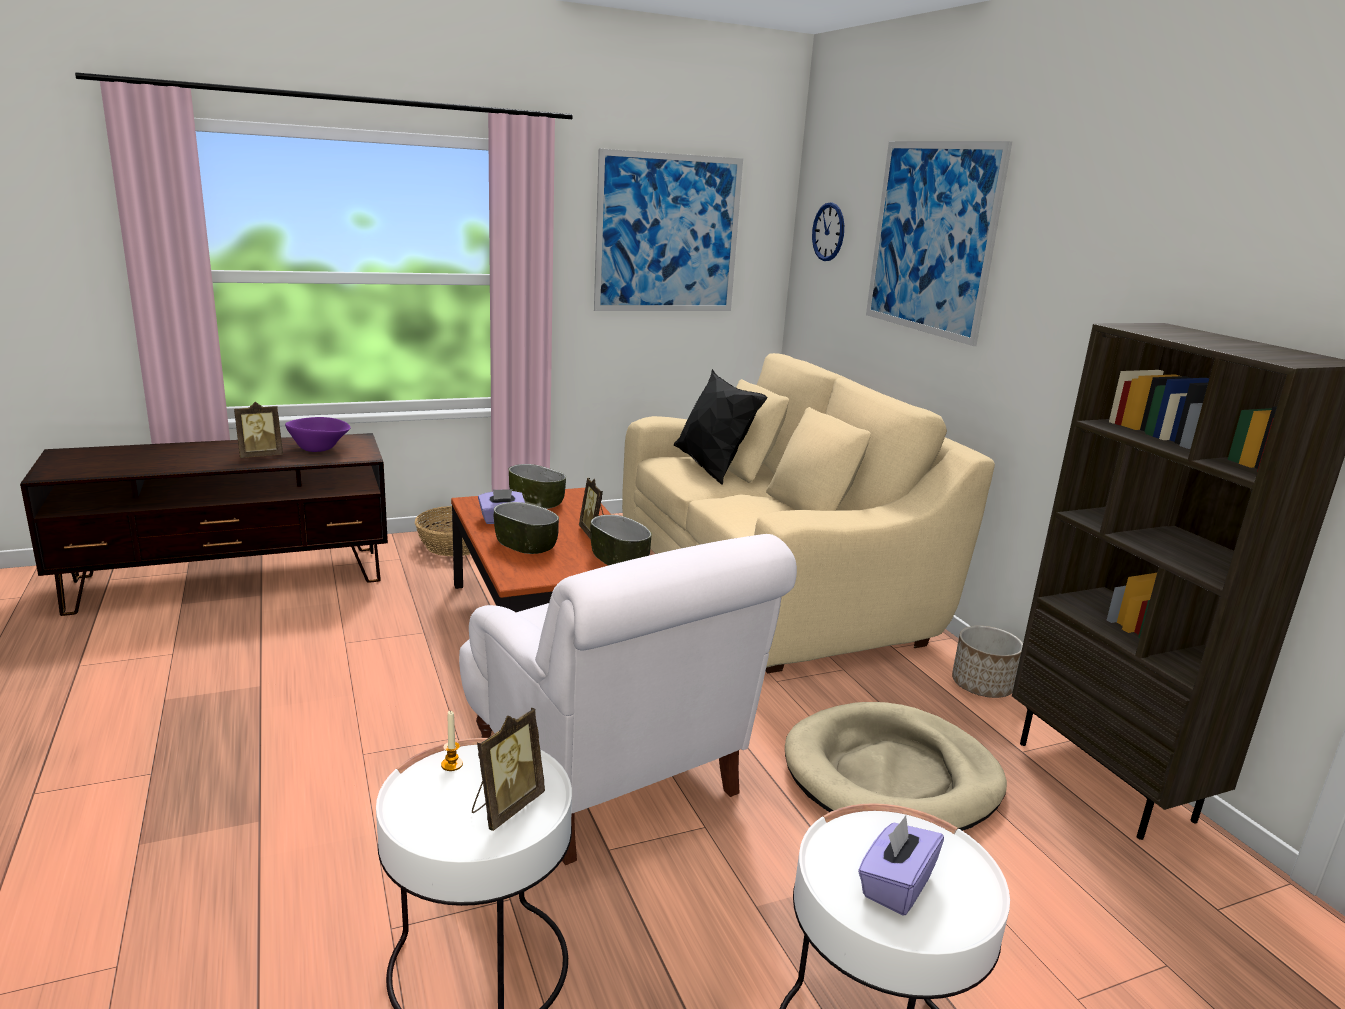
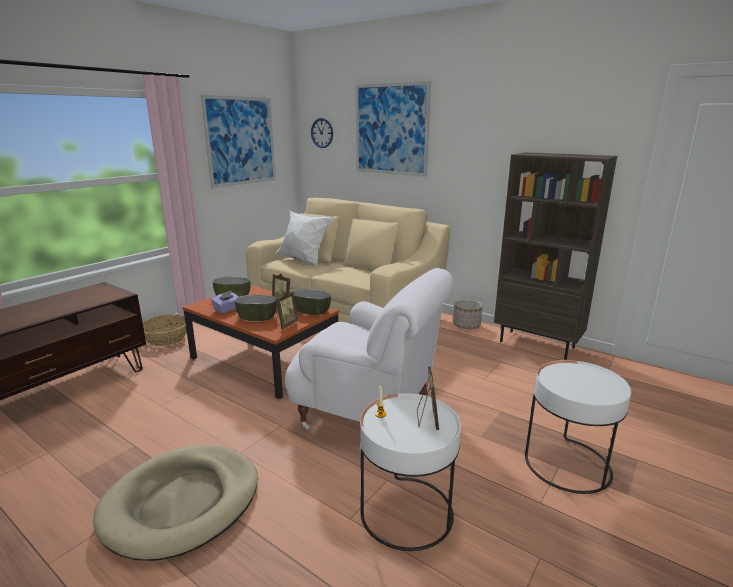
camera: 30 degrees left, 0 degrees up
(260, 456) = (49, 310): picture frame -> picture frame (286, 325)
(321, 449) = (86, 297): purple bowl -> none
(711, 469) = (303, 261): black pillow -> white pillow
(891, 776) = (473, 369): beige dog bed -> beige dog bed (182, 503)
(895, 885) = (585, 386): purple tissue box -> none

